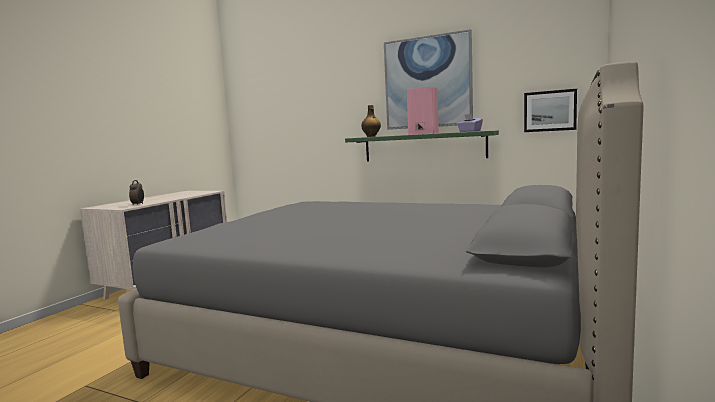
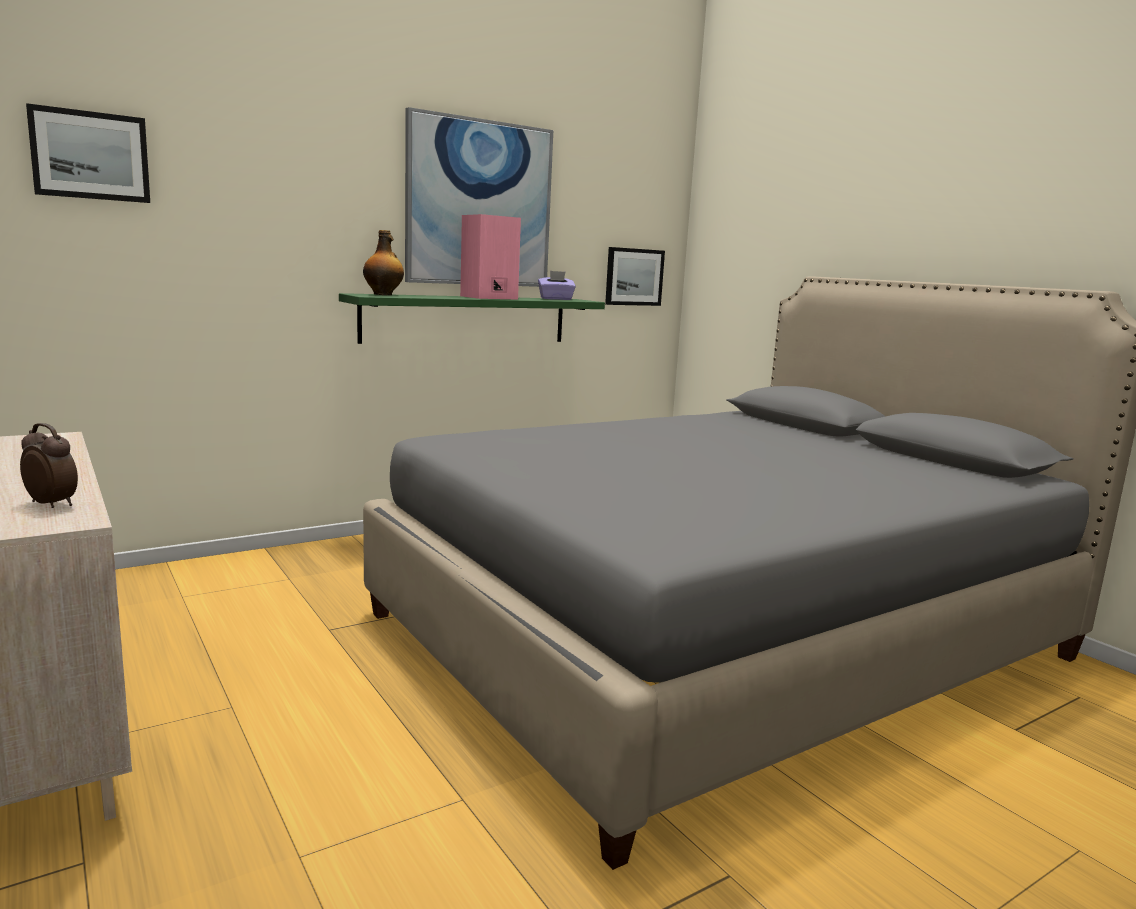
camera: 60 degrees left, 5 degrees up
(273, 94) = (90, 155): none -> picture

